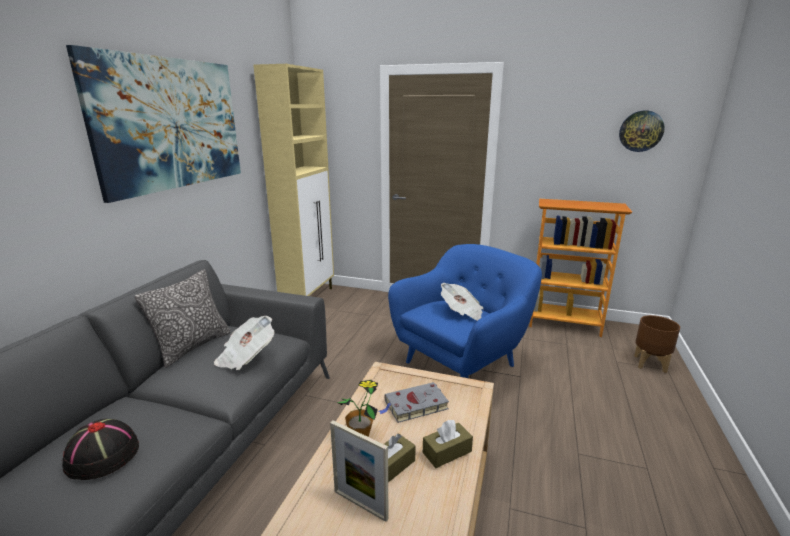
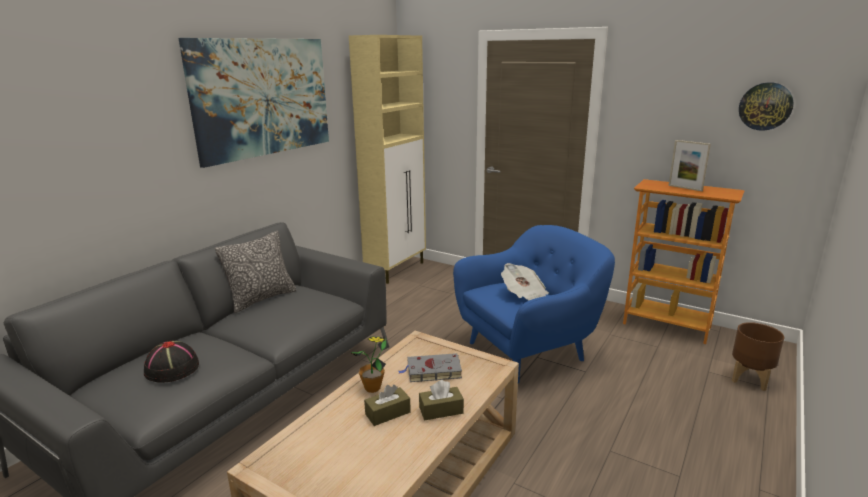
camera: 15 degrees right, 0 degrees up
(246, 356) = (301, 311): newspaper -> none
(360, 505) = (350, 435): picture frame -> picture frame (685, 188)

